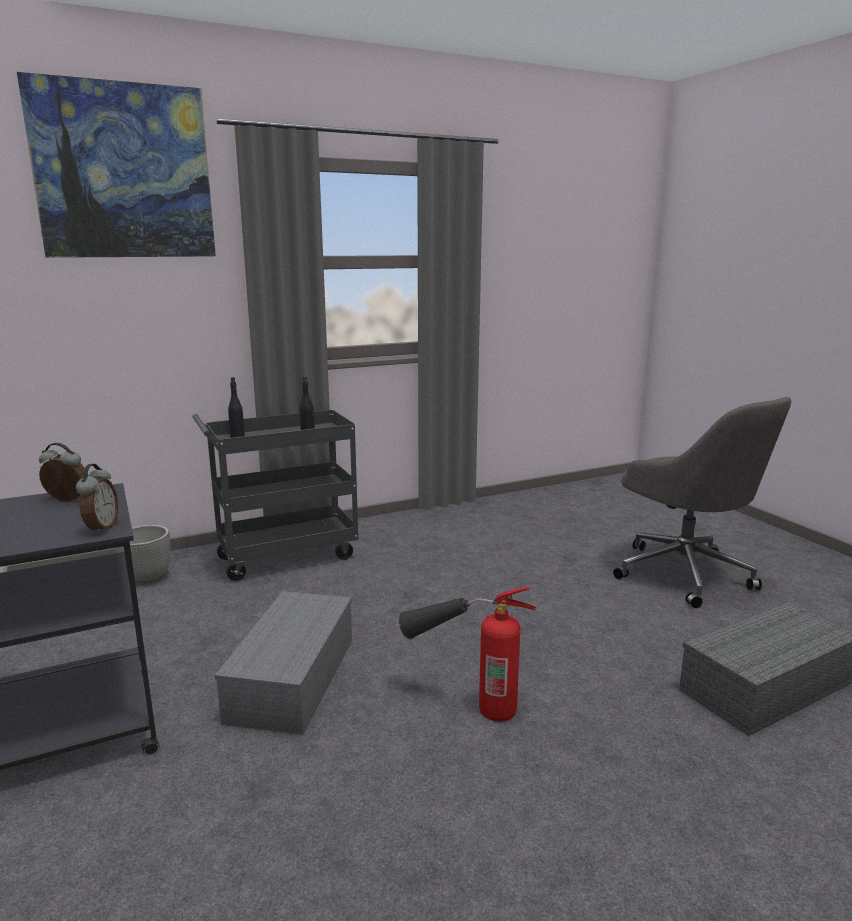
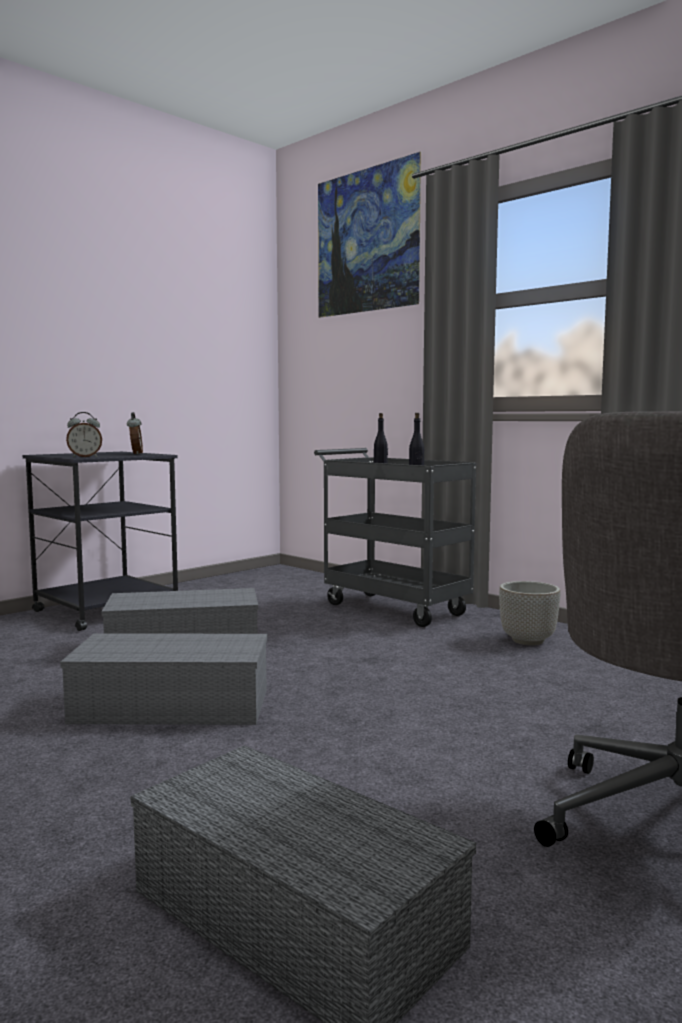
camera: 70 degrees right, 10 degrees down
(147, 577) = (312, 585): planter -> planter (528, 640)
(463, 702) = (168, 706): fire extinguisher -> grey storage box

